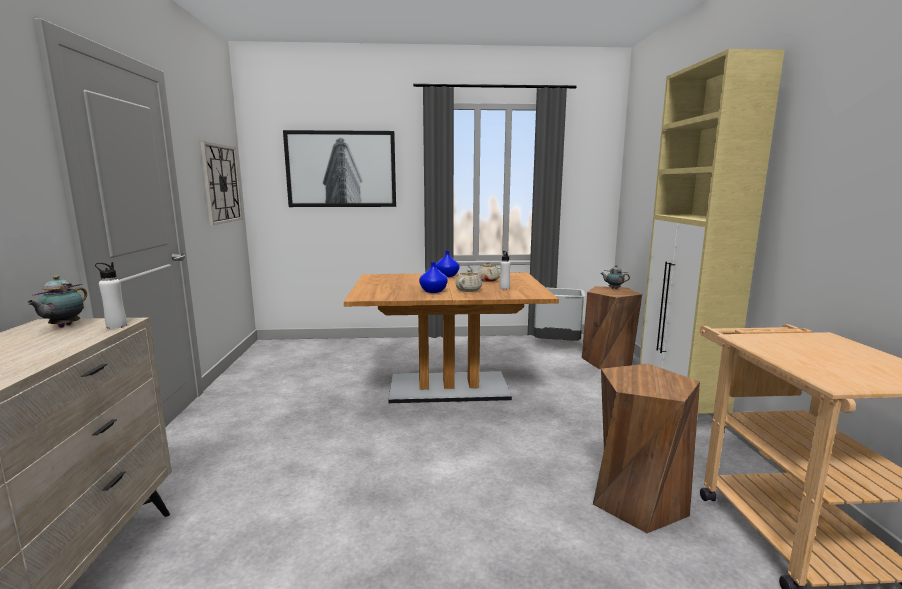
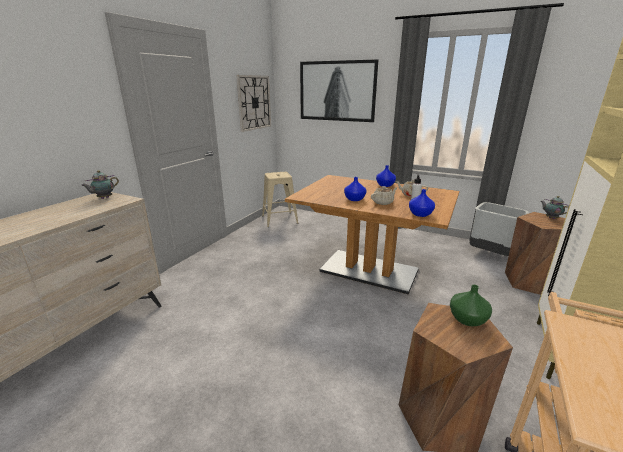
camera: 30 degrees right, 10 degrees up
(116, 326) = (122, 202): white bottle -> none
(274, 356) = (279, 219): none -> beige stool
(522, 294) = (421, 214): none -> blue vase
(647, 372) = (468, 319): none -> green vase

